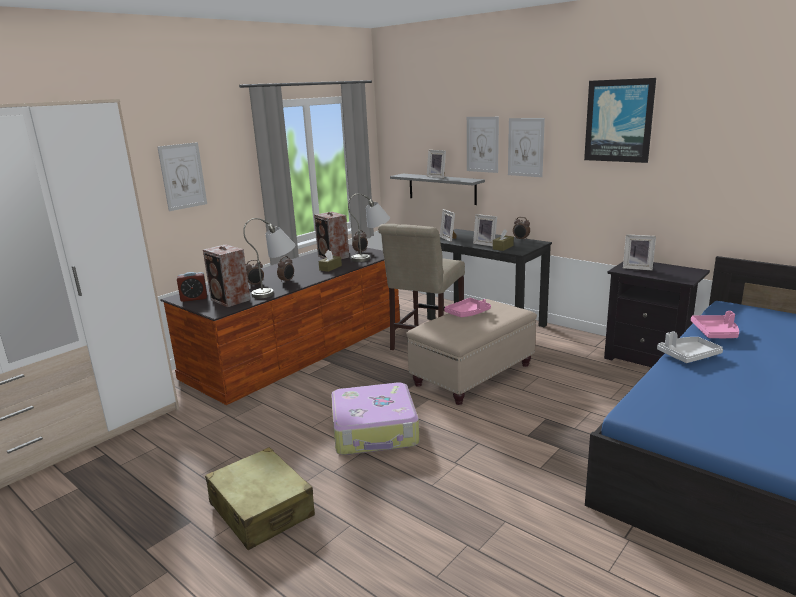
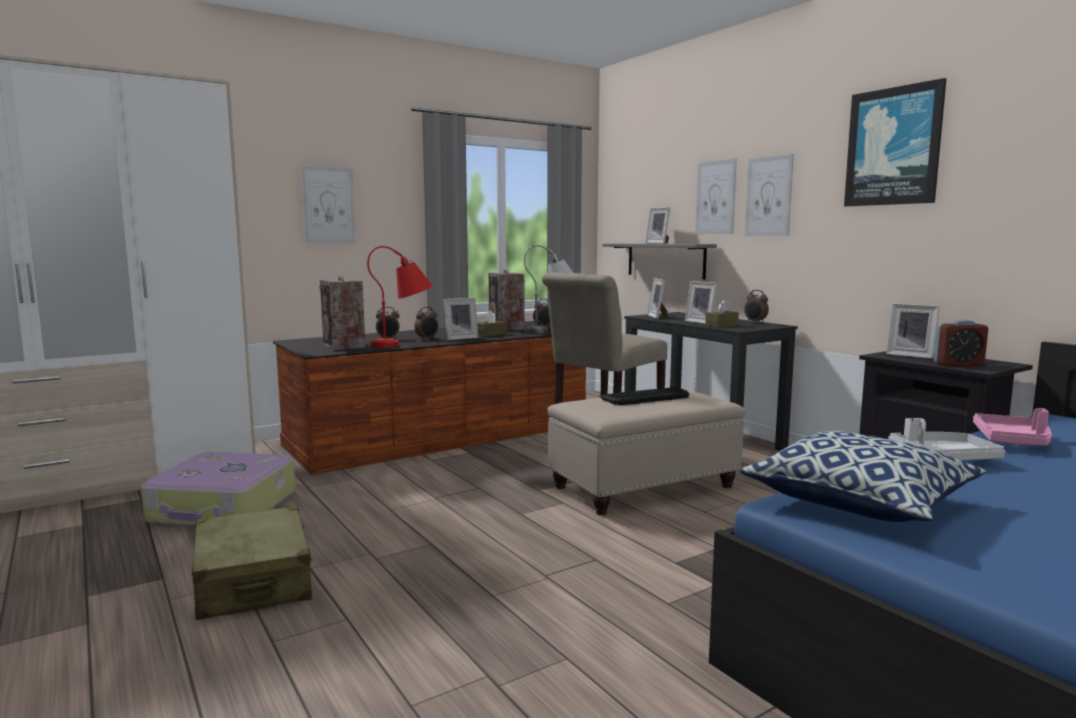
camera: 15 degrees right, 10 degrees down
(194, 298) = (307, 342): alarm clock -> alarm clock (958, 364)
(277, 291) = (404, 345): grey table lamp -> red table lamp
(312, 276) = (460, 338): none -> picture frame
(375, 431) = (465, 525): suitcase -> suitcase (224, 508)
(467, 313) = (643, 397): pink tray -> keyboard
(667, 404) = (859, 502): none -> pillow

